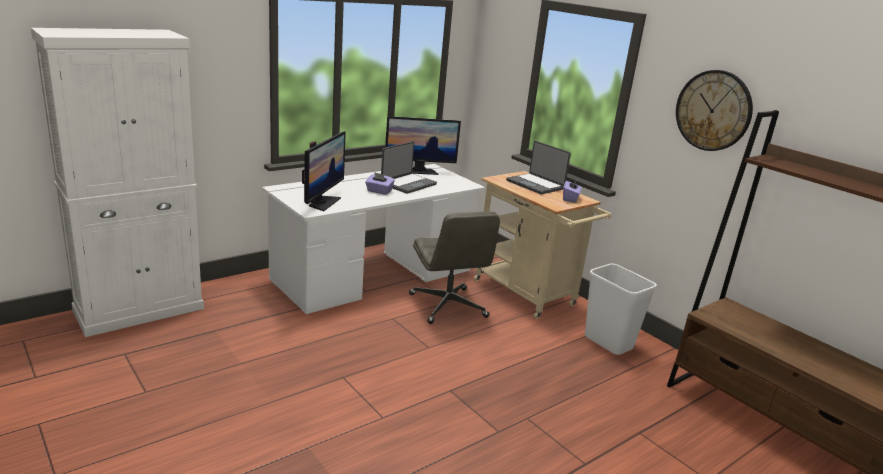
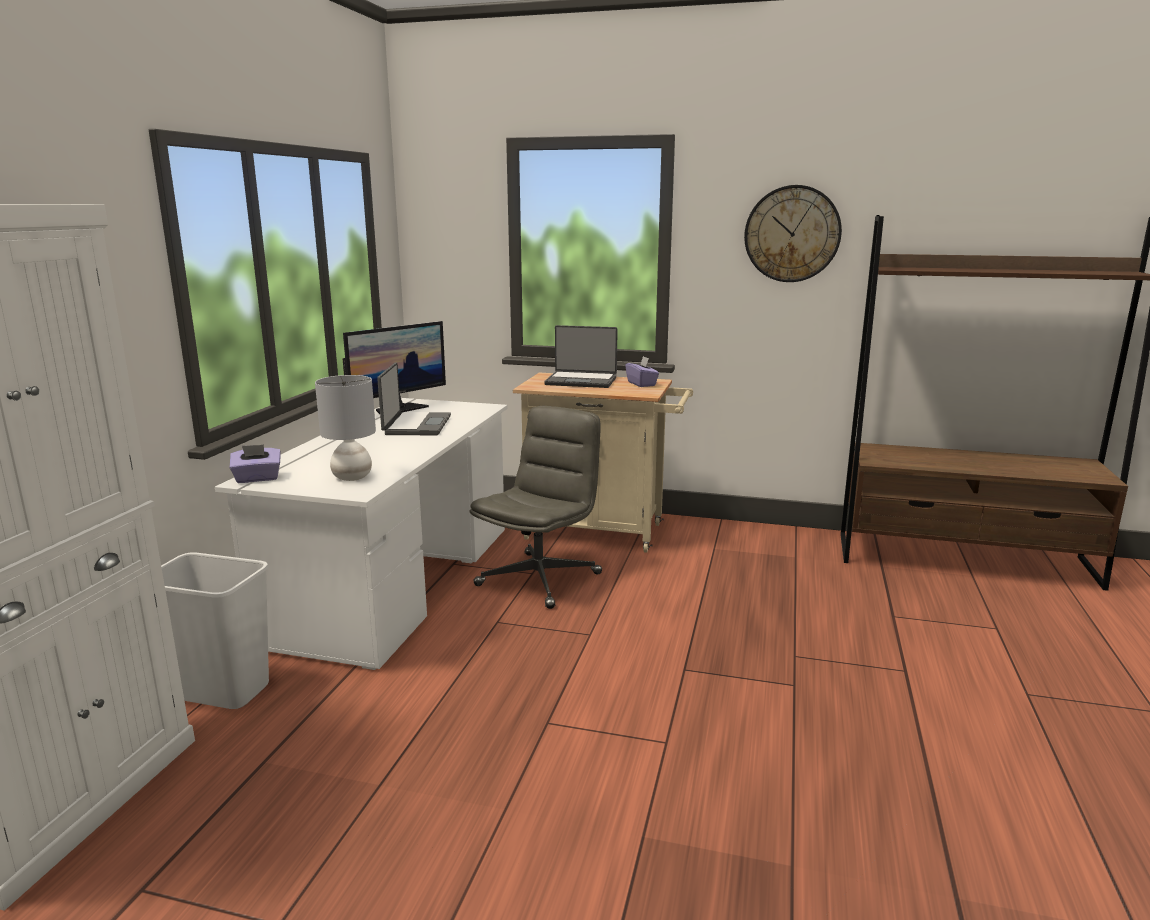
camera: 35 degrees left, 5 degrees down
(322, 202) = (351, 477): monitor -> grey table lamp
(379, 191) = (398, 443): purple tissue box -> purple tissue box (257, 478)
(448, 306) = (539, 579): grey office chair -> grey office chair turned 90 degrees counterclockwise
(607, 343) = (741, 546): white trash can -> white trash can (221, 693)

